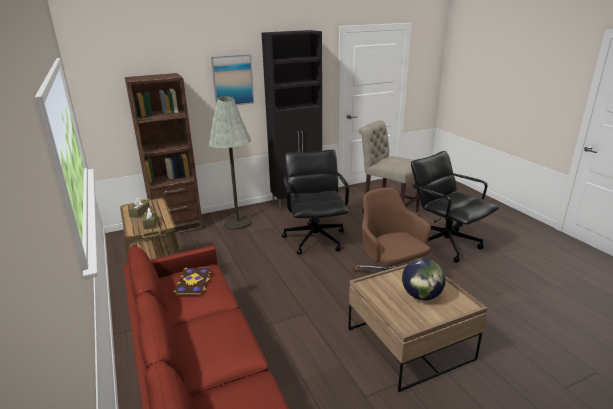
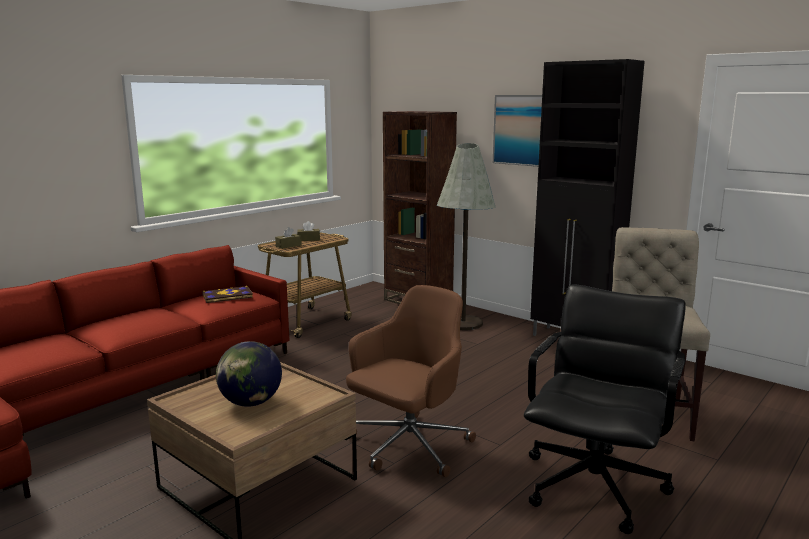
camera: 65 degrees right, 10 degrees down
(315, 239) = (476, 373): black office chair -> none

